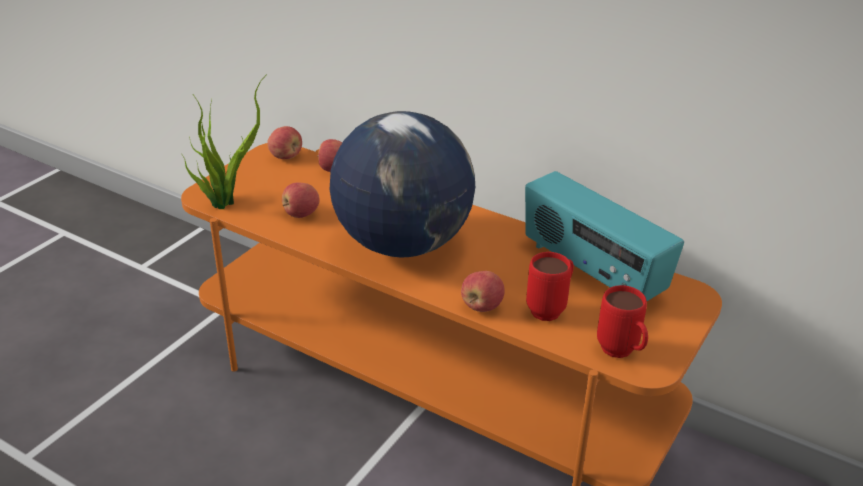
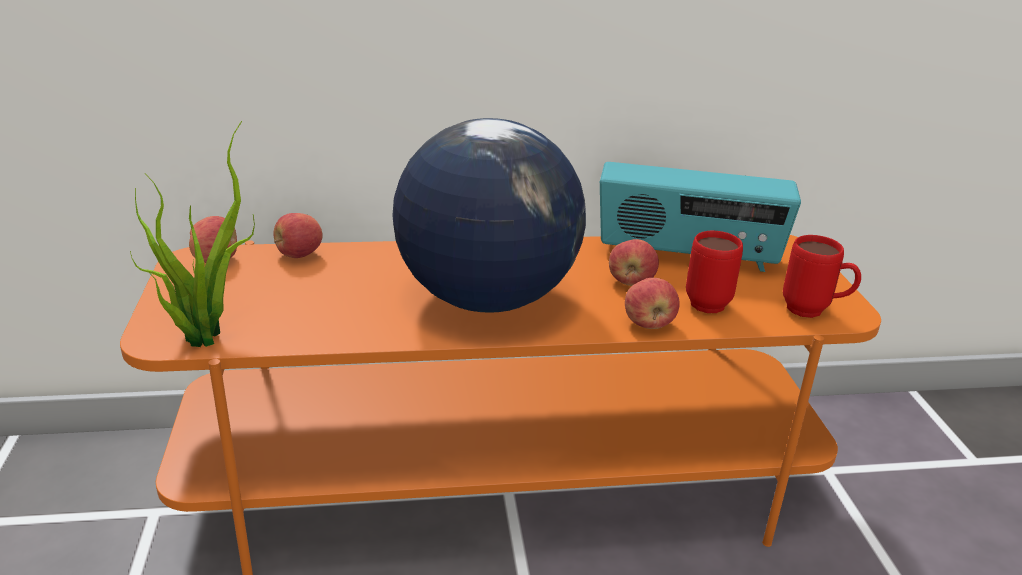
camera: 40 degrees left, 5 degrees down
(301, 214) = (326, 312): apple -> apple (631, 282)

